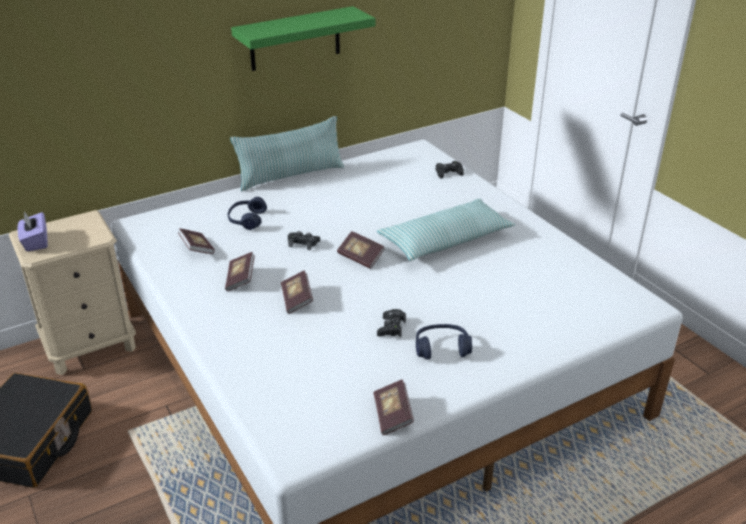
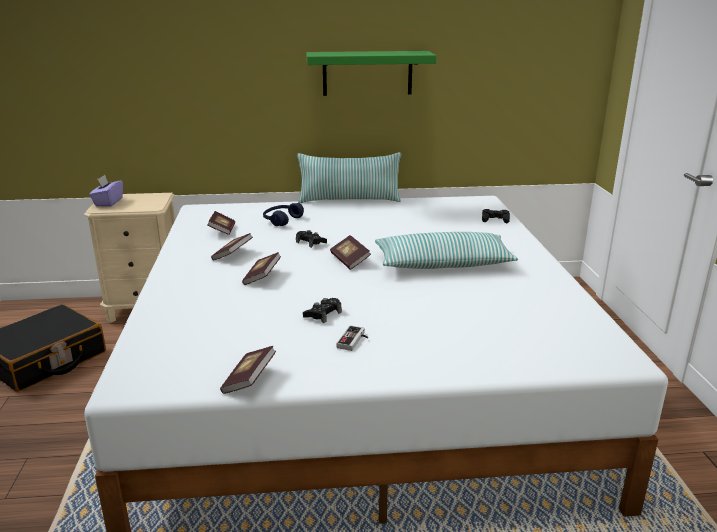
camera: 25 degrees right, 10 degrees down
(442, 348) = (354, 341): blue headphones -> game controller

